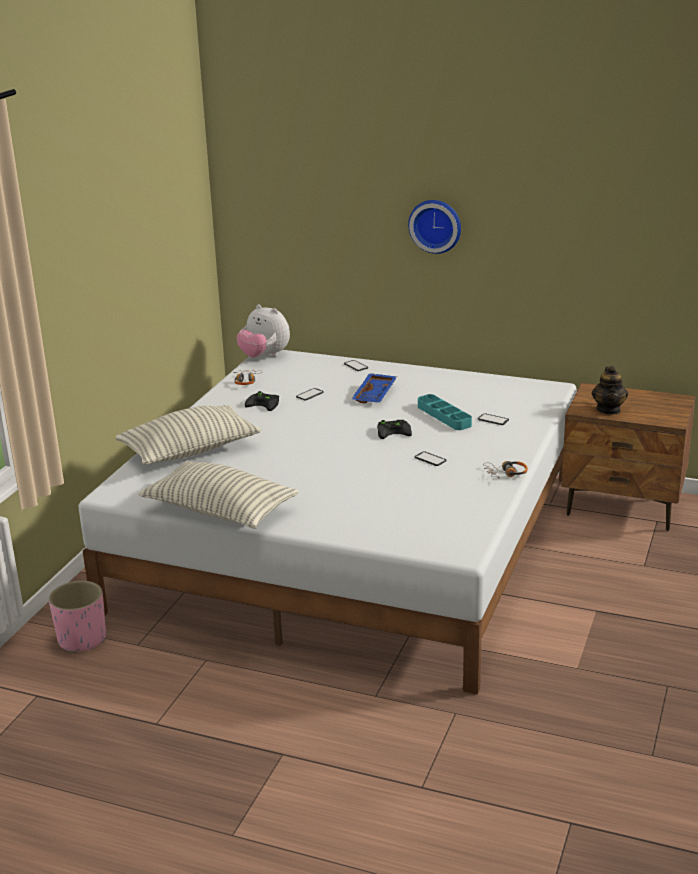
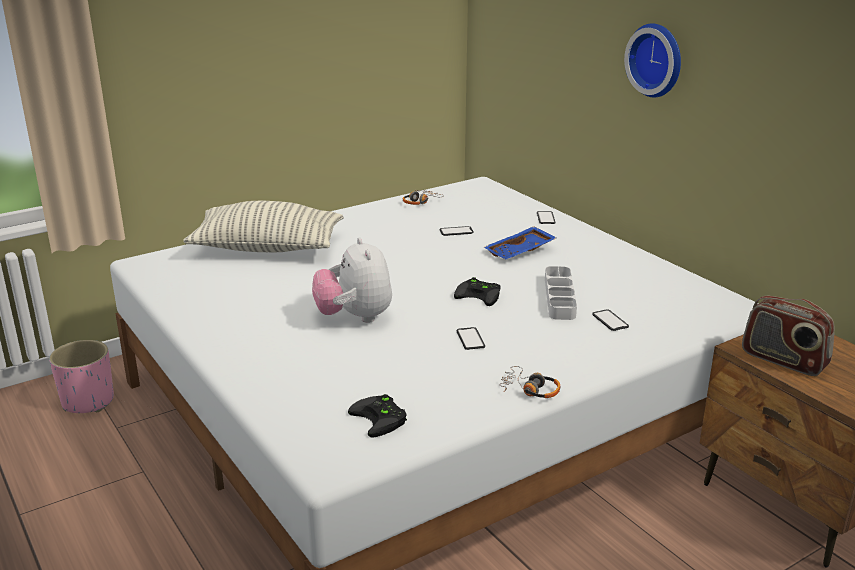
camera: 35 degrees right, 0 degrees up
(220, 511) = (191, 313): pillow -> none
(264, 356) = (472, 185): plush toy -> plush toy (354, 317)
(265, 404) = (401, 227): black game controller -> black game controller (381, 419)
(444, 416) = (559, 297): turquoise tray -> grey tray
(609, 409) = (783, 360): teapot -> radio

